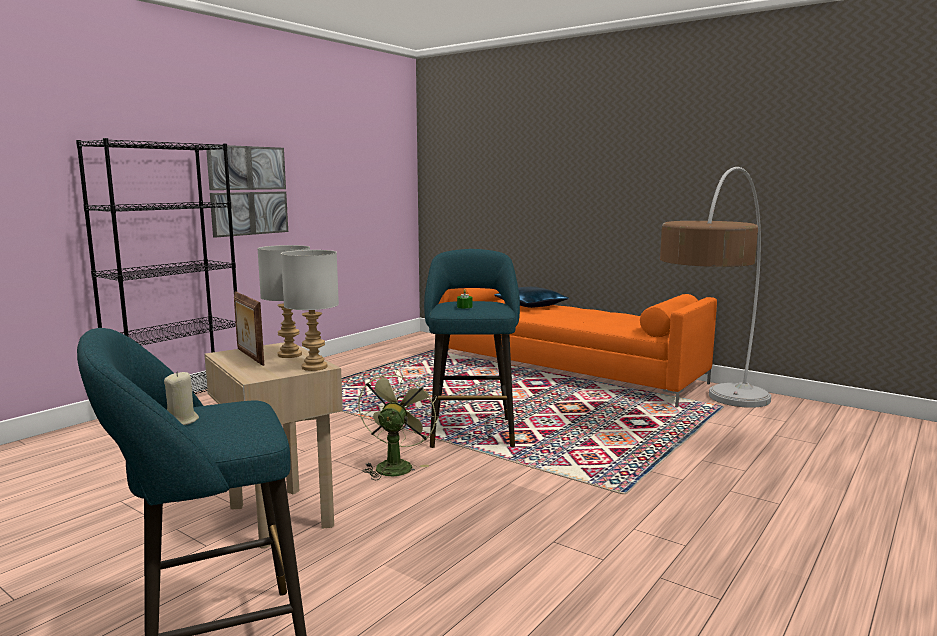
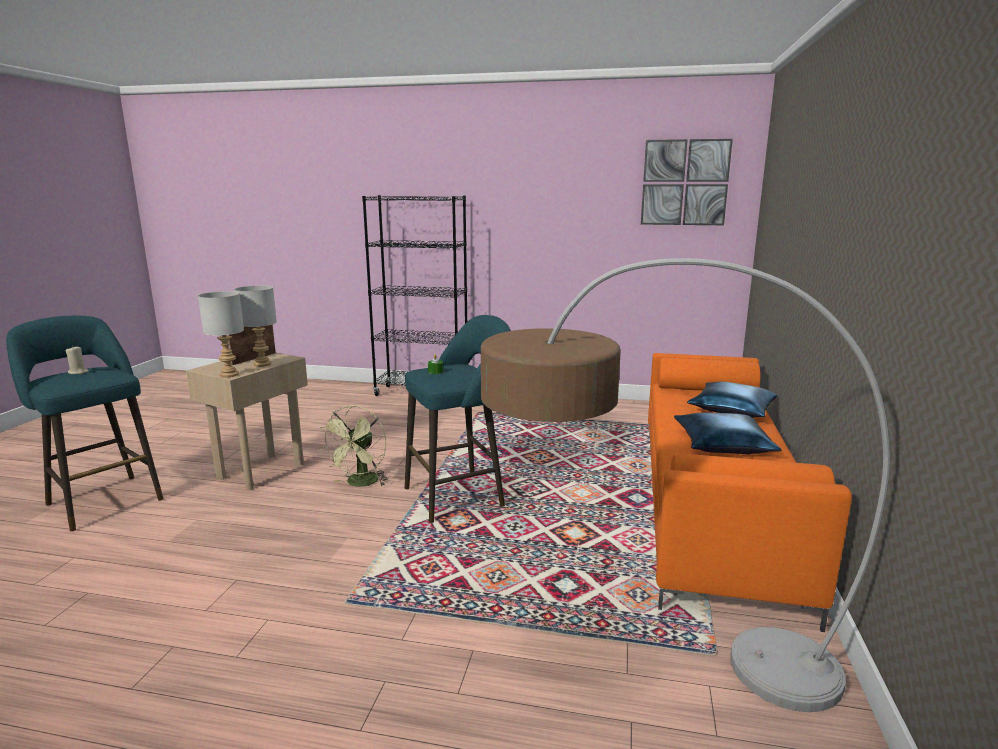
camera: 65 degrees right, 5 degrees up
(248, 190) = (516, 233): picture -> picture (684, 182)
(395, 465) = (360, 484): green fan -> green fan turned 120 degrees clockwise
(589, 316) = (723, 445): none -> blue pillow

